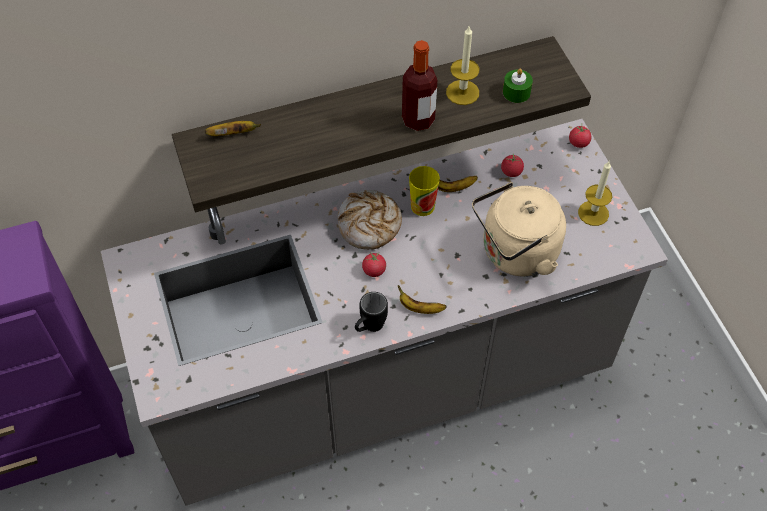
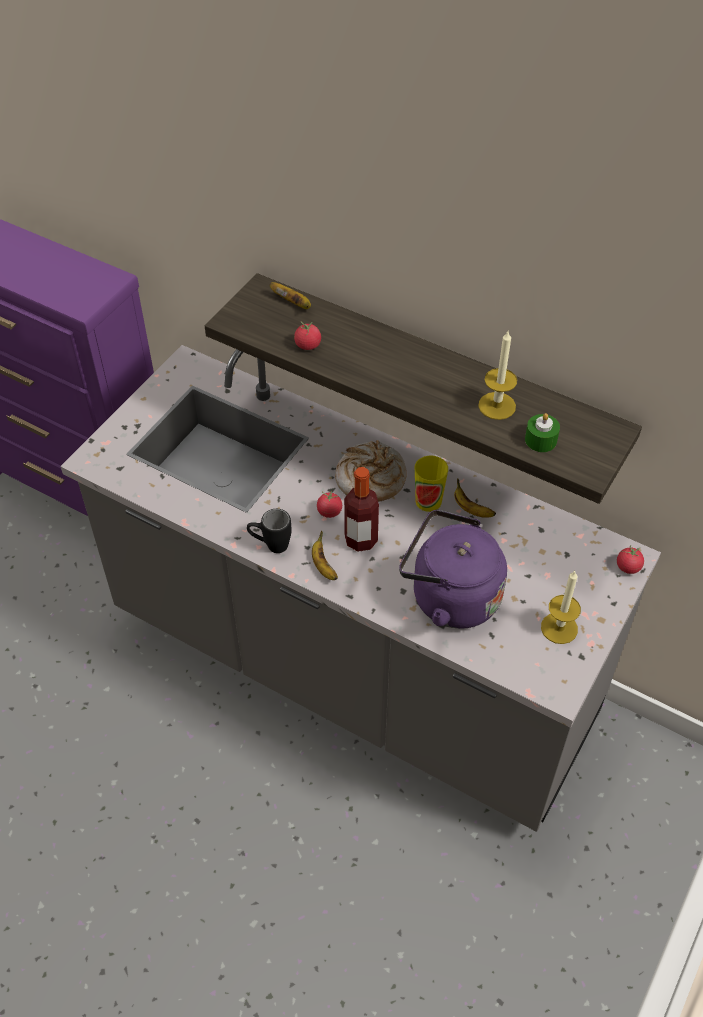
camera: 50 degrees right, 5 degrees down
(418, 120) = (432, 397): bottle -> bottle (361, 540)
(511, 172) = (535, 538): tomato -> tomato (308, 345)
(515, 253) = (449, 597): beige kettle -> purple kettle

